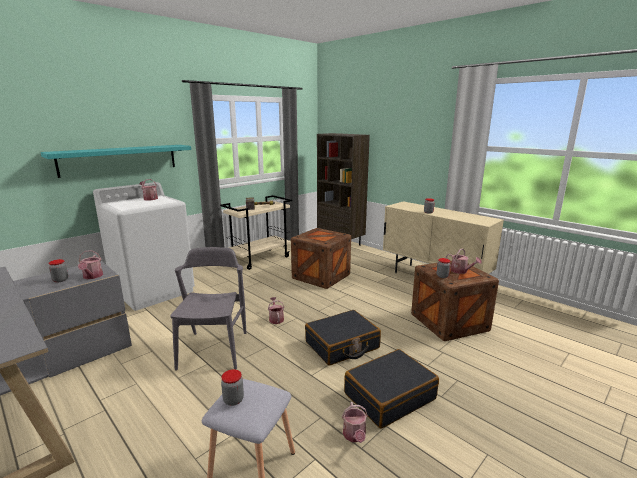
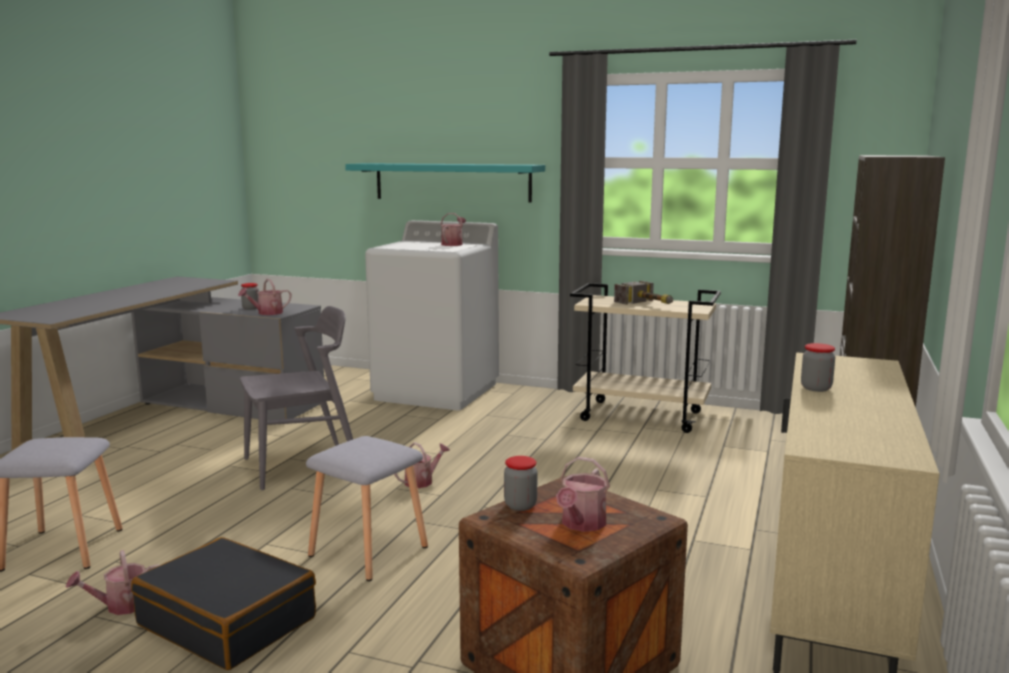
camera: 65 degrees right, 5 degrees down
(233, 400) = (49, 440): jar -> none
(321, 276) = (636, 479): crate -> none
(342, 345) = (370, 551): black suitcase -> grey stool

